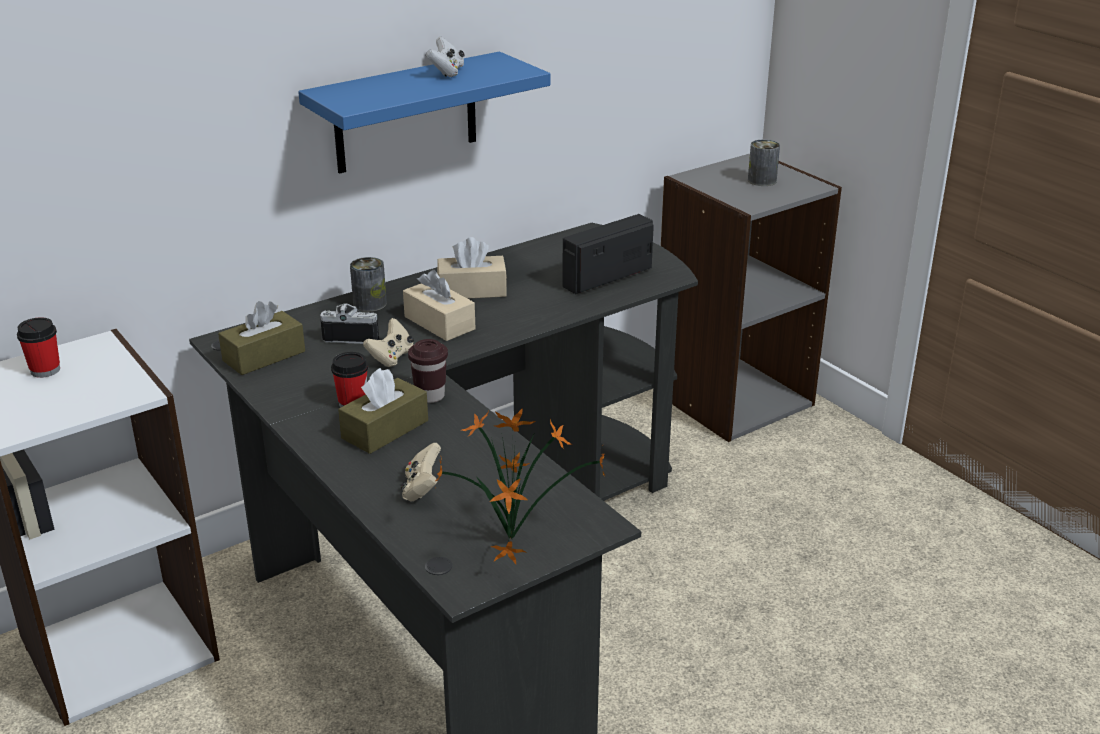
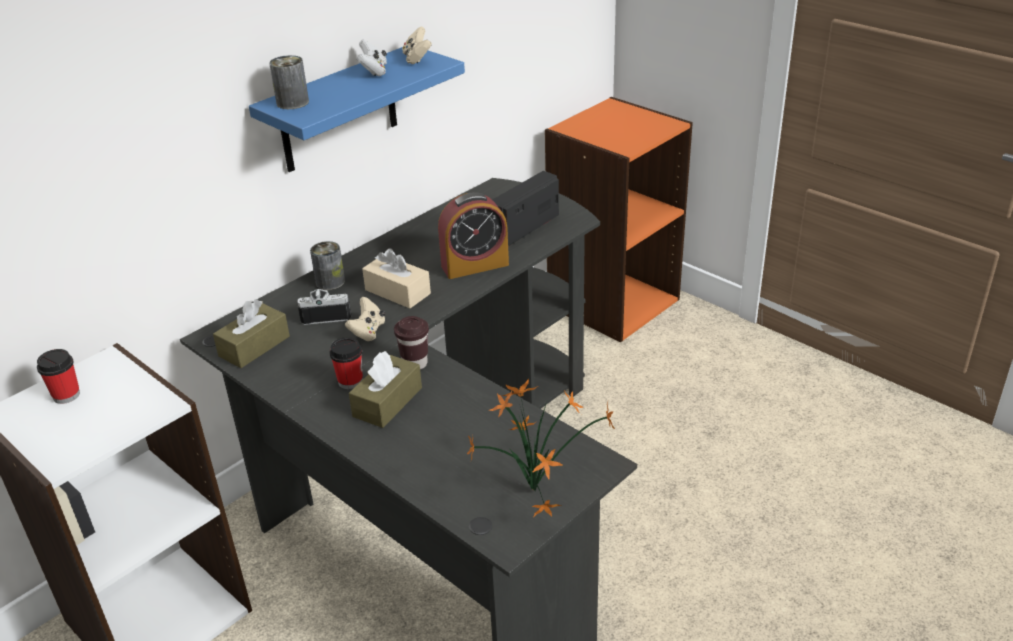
camera: 10 degrees left, 5 degrees up
(422, 489) = (440, 454): beige game controller -> beige game controller (417, 59)
(472, 290) = (414, 256): beige tissue box -> none
(536, 307) = (475, 265): none -> alarm clock
(732, 397) = (612, 302): grey bookcase -> orange bookcase
(762, 180) = (626, 124): can -> can (292, 102)

